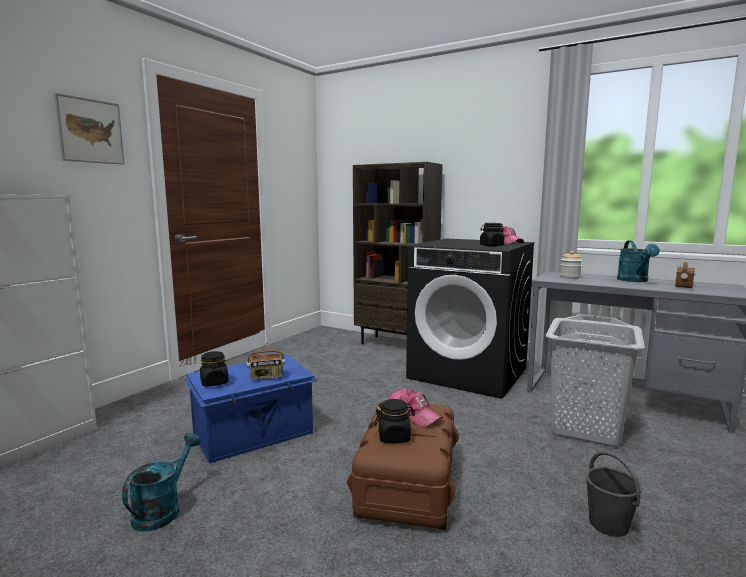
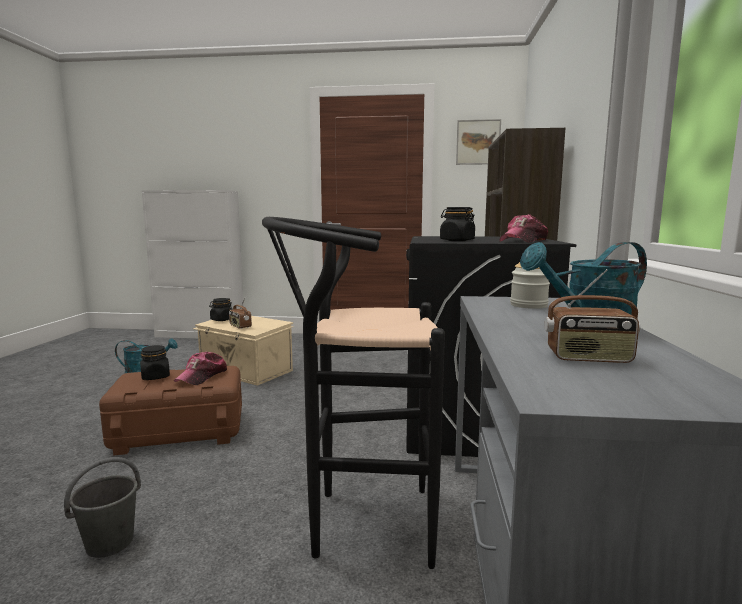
camera: 65 degrees right, 0 degrees up
(90, 131) = (268, 148): picture -> picture (478, 142)
(254, 434) = (246, 371): blue storage box -> beige storage box
(585, 428) = (359, 523): grey laundry basket -> black stool

